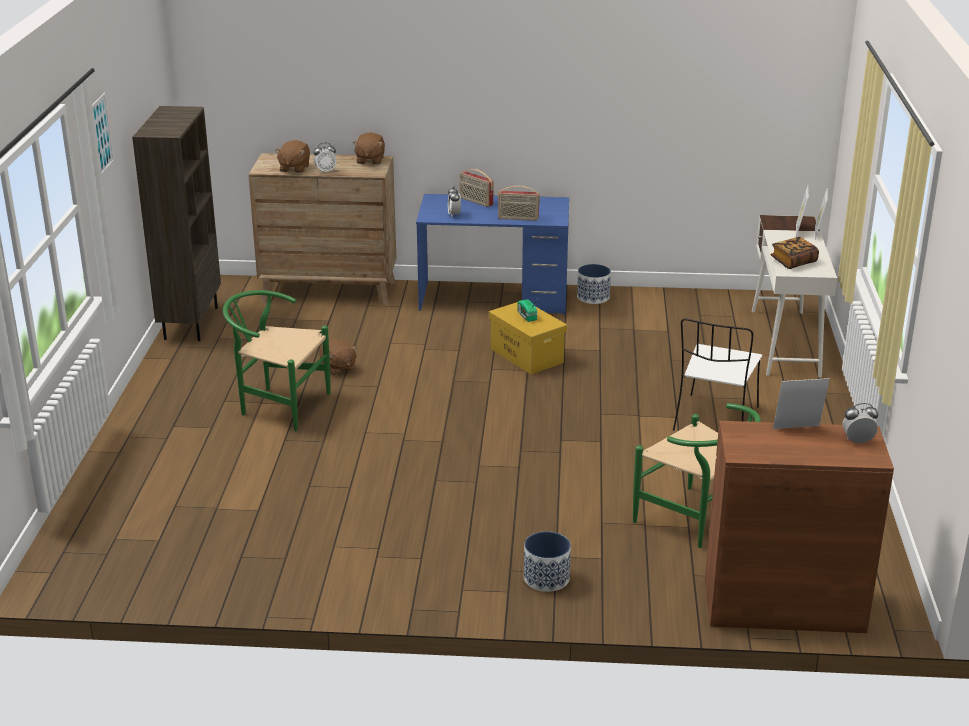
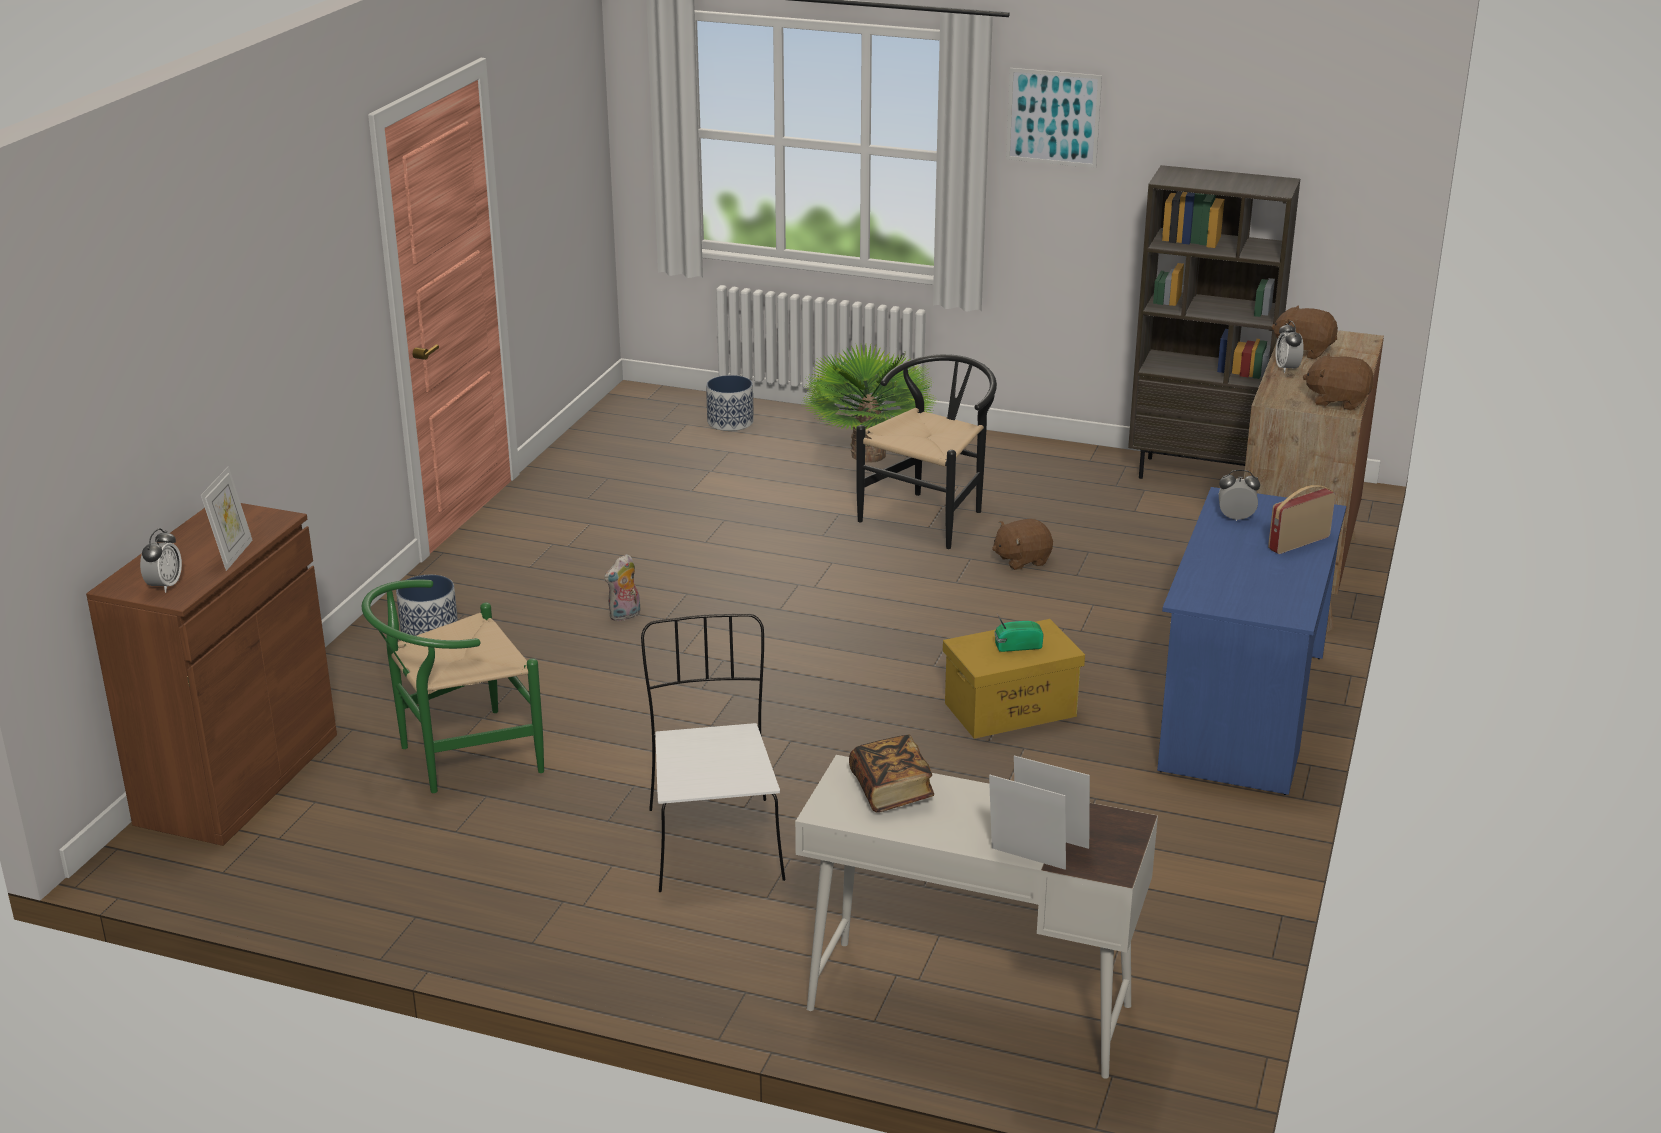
camera: 105 degrees right, 0 degrees up
(173, 442) = (868, 455): none -> potted plant
(278, 405) = (931, 515): green chair -> black chair
(479, 498) = (625, 616): none -> plush toy
(518, 218) = (1206, 567): radio -> none
(593, 297) = (1232, 816): planter -> planter (730, 422)
(715, 420) = (714, 842): white chair -> white chair turned 45 degrees clockwise

